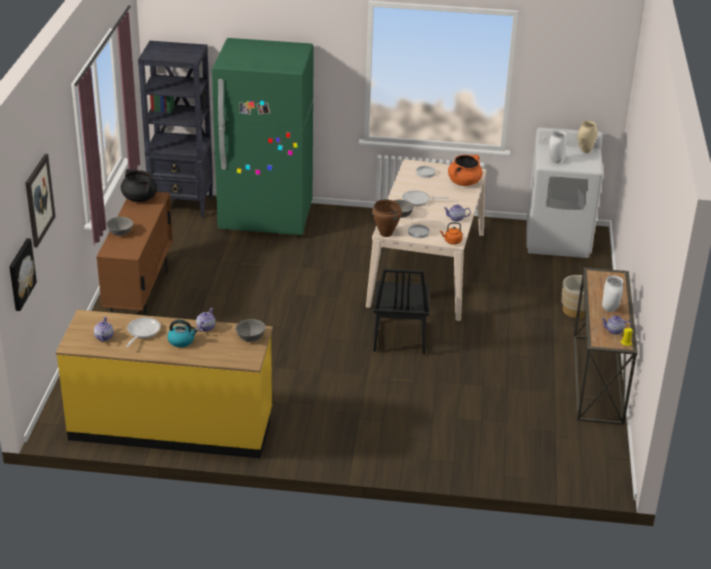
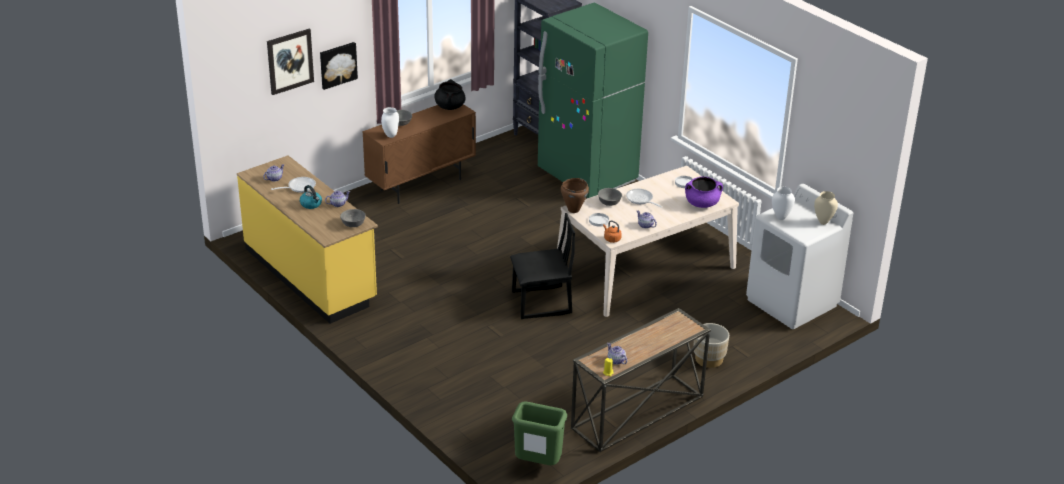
camera: 45 degrees right, 0 degrees up
(20, 274) = (241, 107): picture -> picture (337, 65)
(399, 338) = (541, 303): black chair -> black chair turned 150 degrees counterclockwise
(464, 182) = (702, 204): orange cooking pot -> purple cooking pot
(602, 463) = (537, 465): none -> green trash can
(609, 309) = (641, 345): white vase -> white vase (390, 135)

